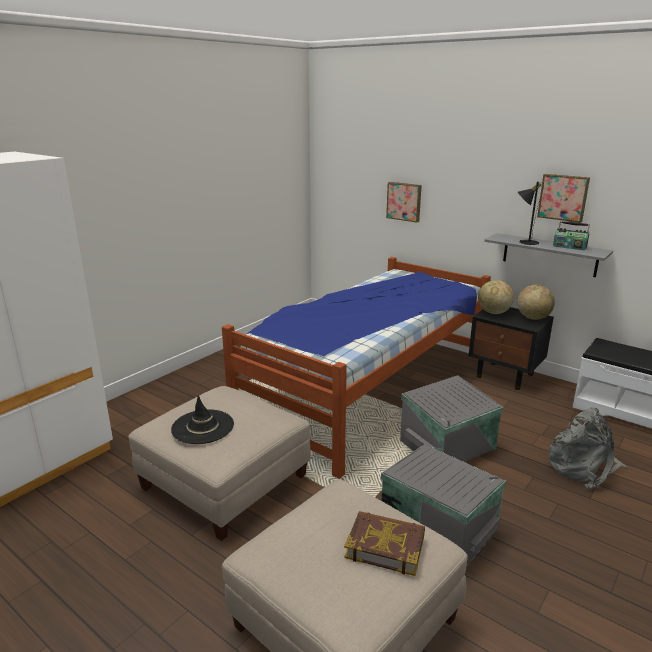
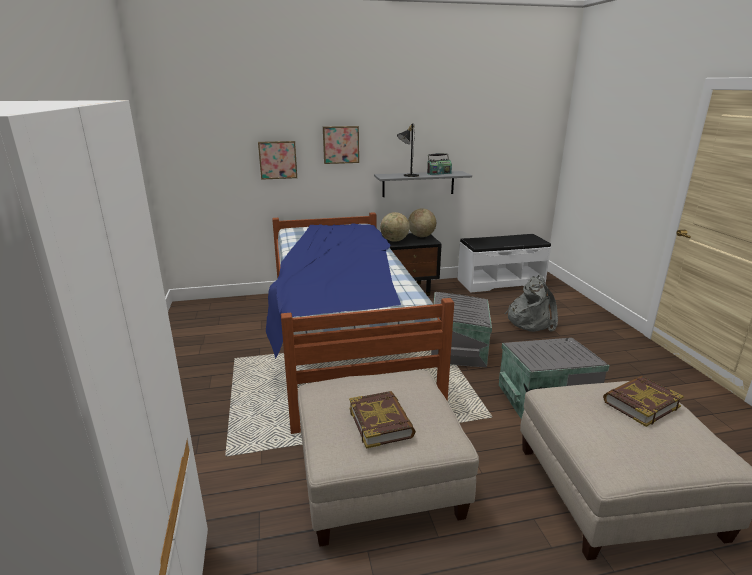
camera: 50 degrees left, 0 degrees up
(203, 427) = (381, 423): black hat -> book
(563, 197) = (423, 135): picture -> picture (340, 144)

